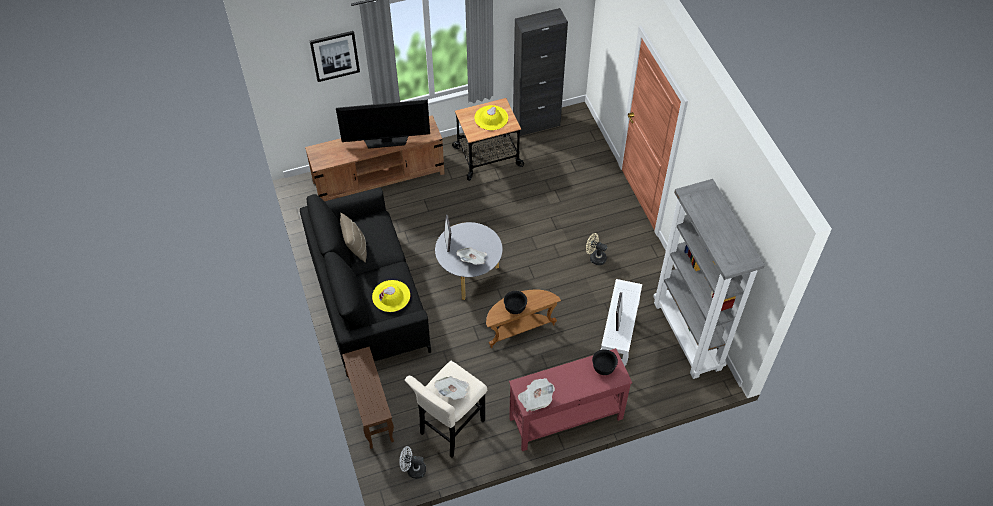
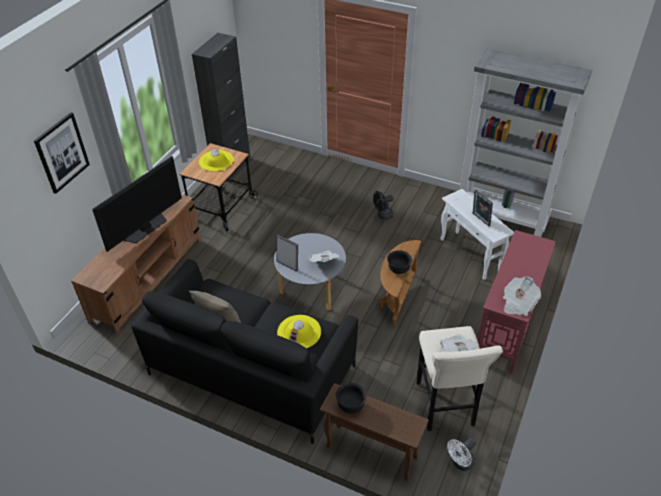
camera: 45 degrees left, 10 degrees down
(595, 257) = (383, 215): beige fan -> black fan
(603, 368) = (527, 247): black bowl -> black bowl (351, 406)

